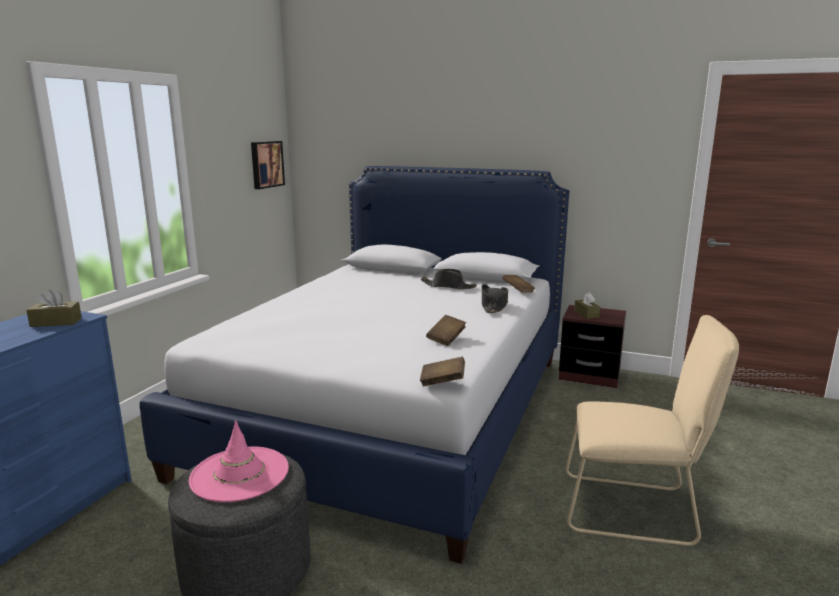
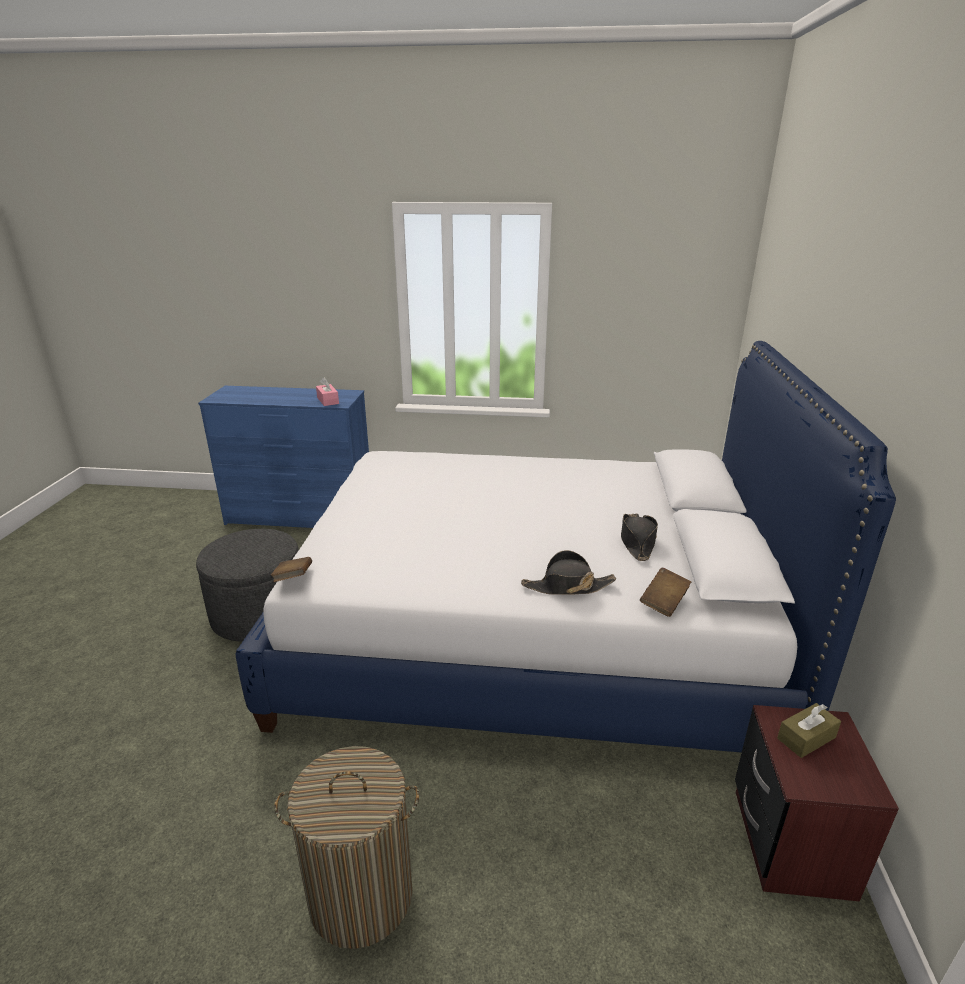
camera: 75 degrees right, 10 degrees up
(56, 322) = (328, 400): brown tissue box -> pink tissue box
(239, 474) = (253, 547): pink hat -> none
(266, 164) = (689, 309): picture -> none
(446, 339) = (417, 566): brown book -> none
(633, 510) = (360, 895): beige chair -> laundry basket

